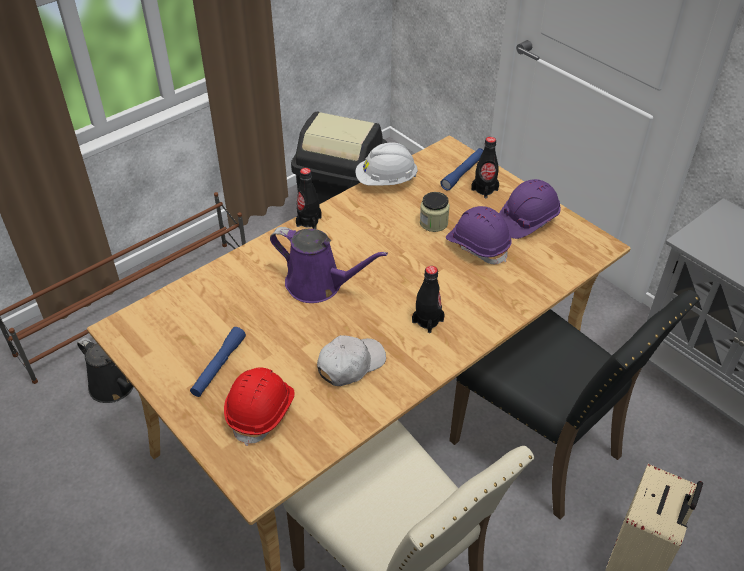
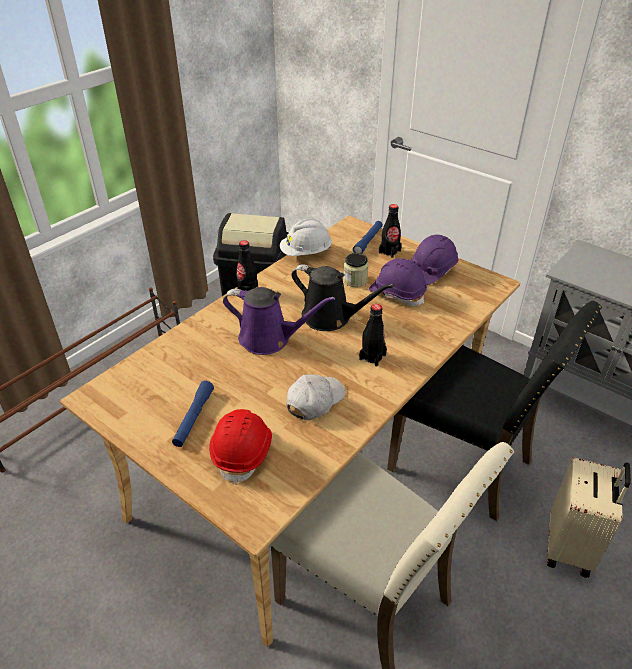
camera: 10 degrees left, 5 degrees down
(115, 387) = (80, 465): black watering can -> black watering can (330, 317)

